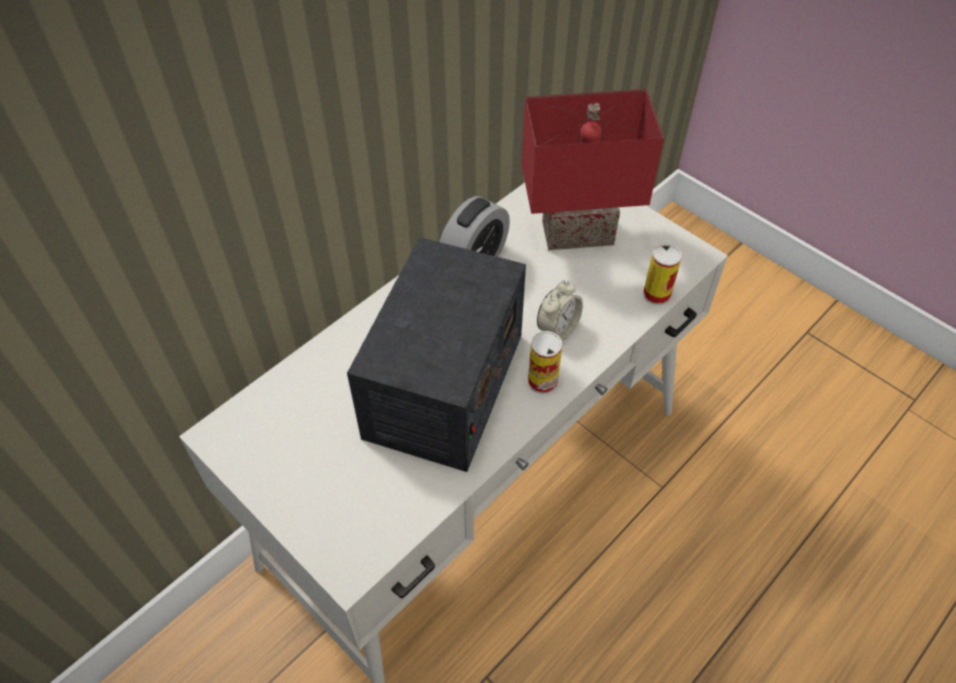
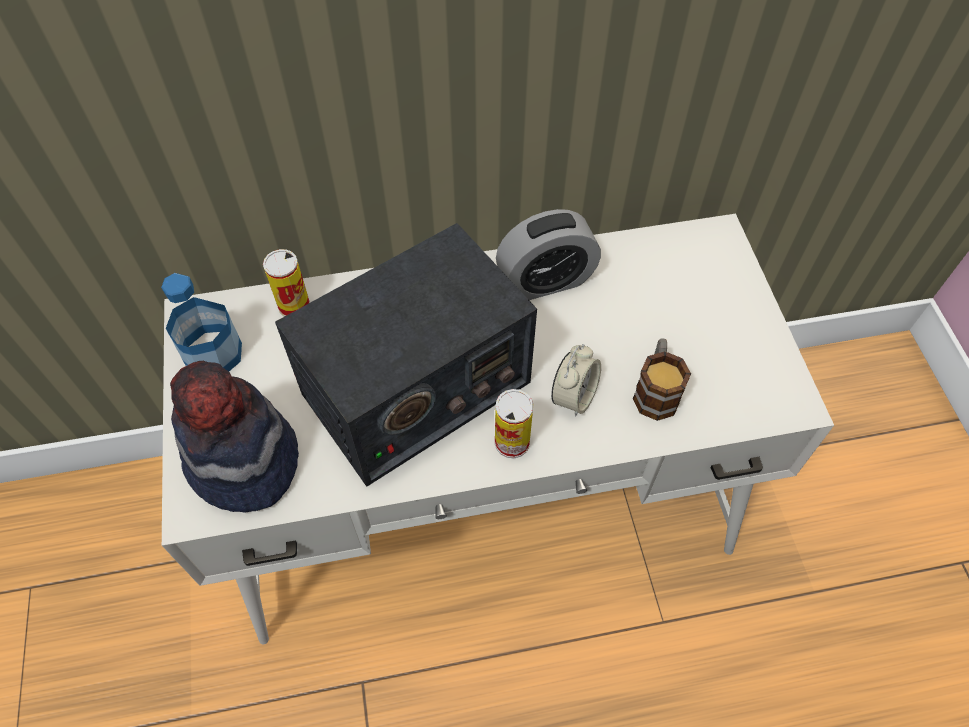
camera: 35 degrees right, 5 degrees up
(262, 452) = (214, 354): none -> bottle
(357, 512) = (243, 461): none -> hat
(558, 328) = (573, 397): alarm clock -> alarm clock turned 45 degrees counterclockwise
(577, 235) = (677, 309): red table lamp -> none
(606, 294) = (655, 390): none -> mug
(656, 294) = (711, 422): can -> can (294, 305)

